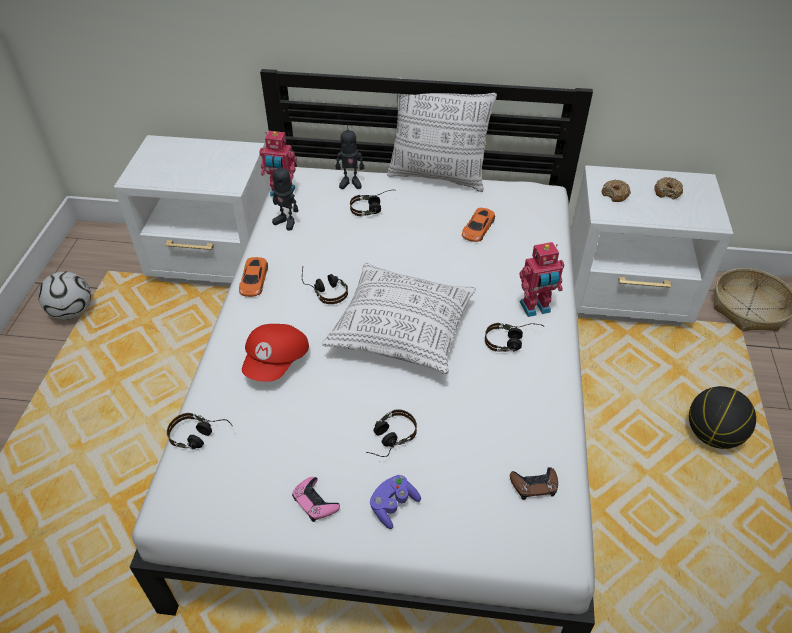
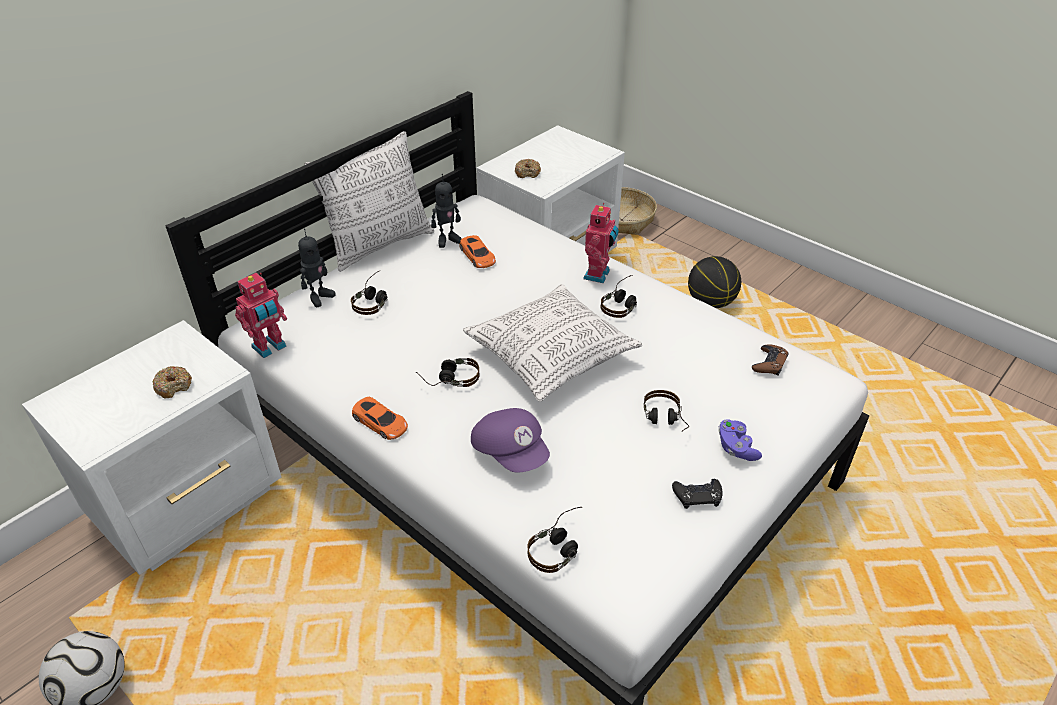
camera: 55 degrees left, 5 degrees down
(277, 362) = (511, 452): red cap -> purple cap
(286, 222) = (320, 363): toy robot -> toy robot (447, 240)
(315, 502) = (697, 495): pink game controller -> black game controller
(667, 192) = (552, 152): donut -> donut (174, 386)

